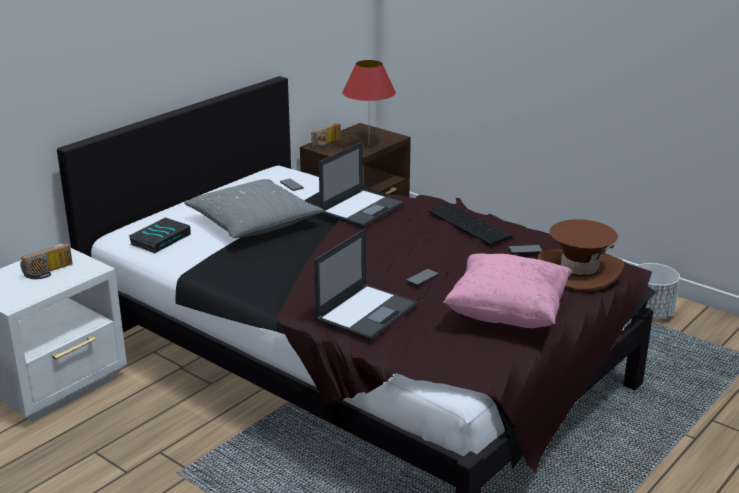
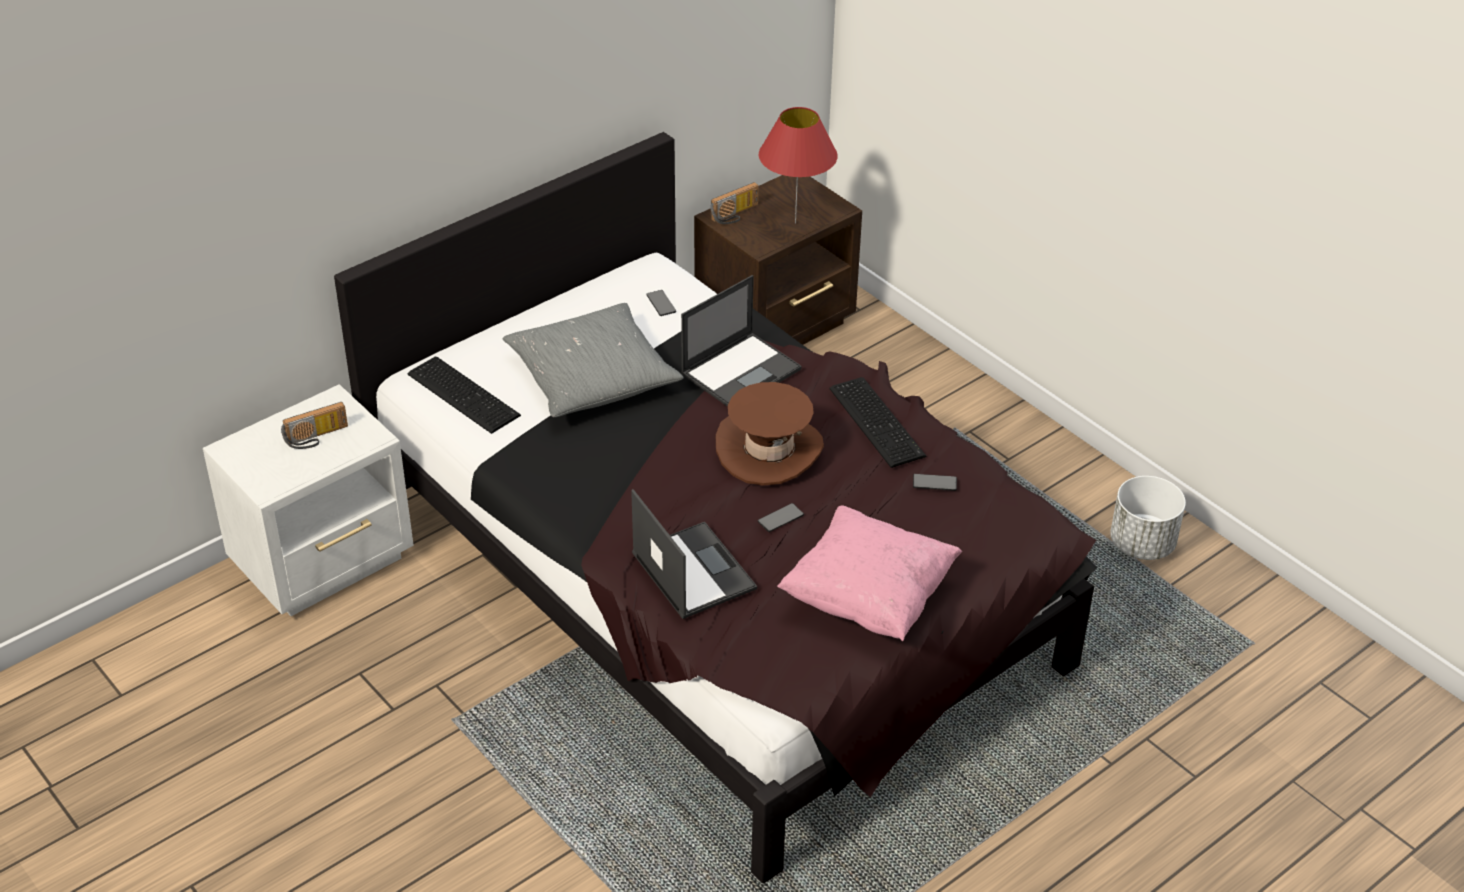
camera: 10 degrees right, 15 degrees up
(160, 239) = (464, 393): book -> keyboard
(367, 312) = (692, 570): laptop -> laptop turned 75 degrees counterclockwise
(579, 271) = (992, 532): brown hat -> brown hat (769, 450)

